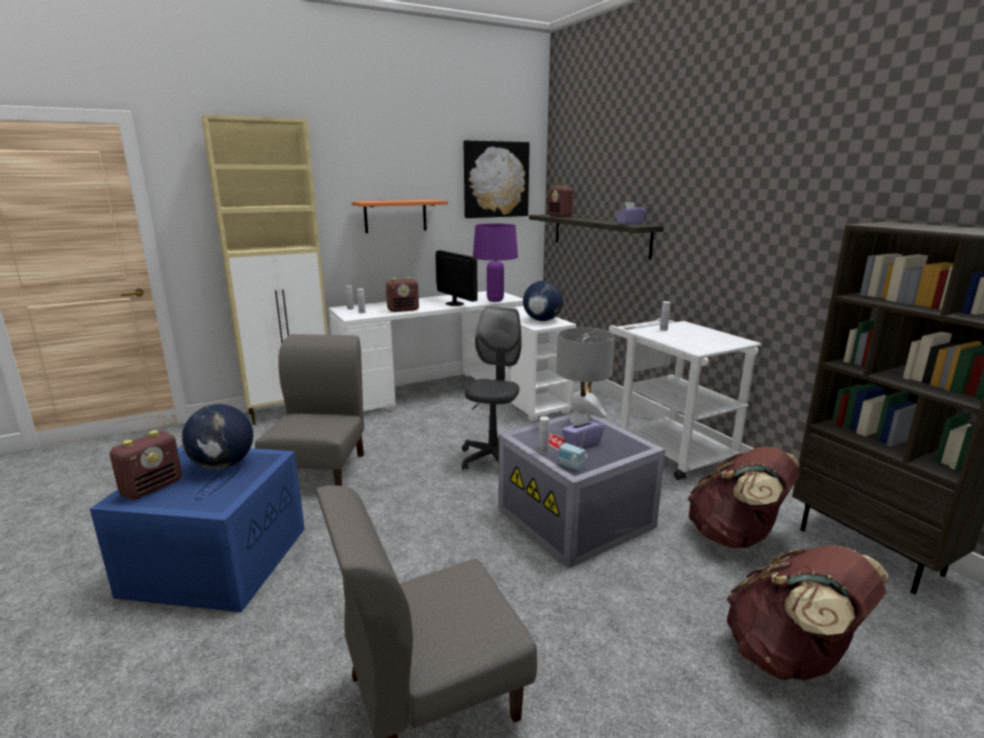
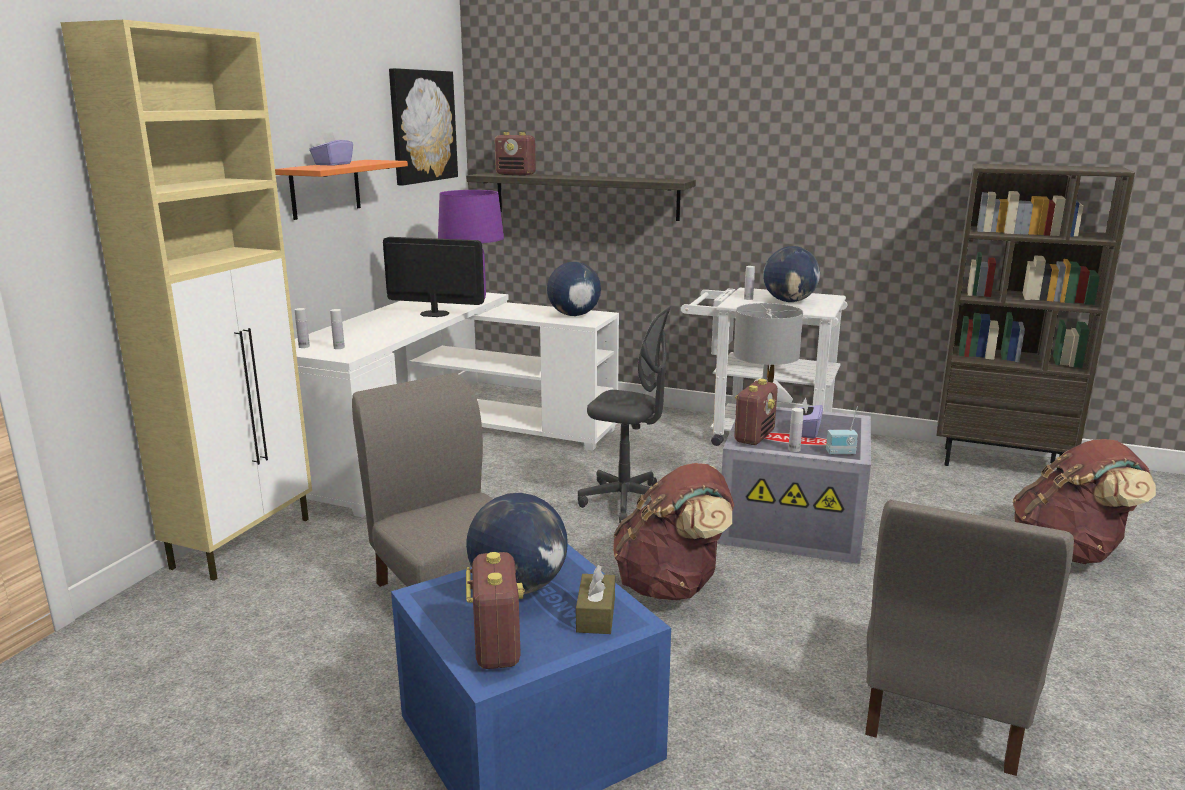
camera: 40 degrees left, 0 degrees up
(215, 495) = (596, 615): none -> brown tissue box
(403, 310) = (390, 333): radio -> radio (754, 437)
(493, 459) = (626, 501): grey office chair -> grey office chair turned 135 degrees clockwise
(629, 223) = (652, 179): purple tissue box -> purple tissue box (332, 164)
(692, 337) = (789, 301): none -> globe
(735, 537) = (919, 488): brown backpack -> brown backpack (672, 586)

